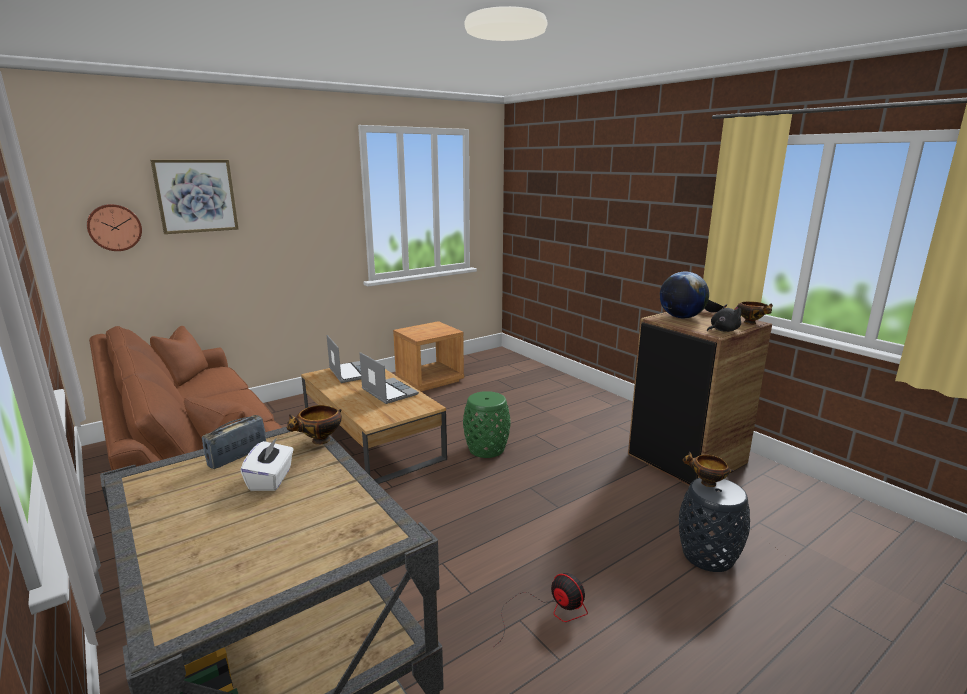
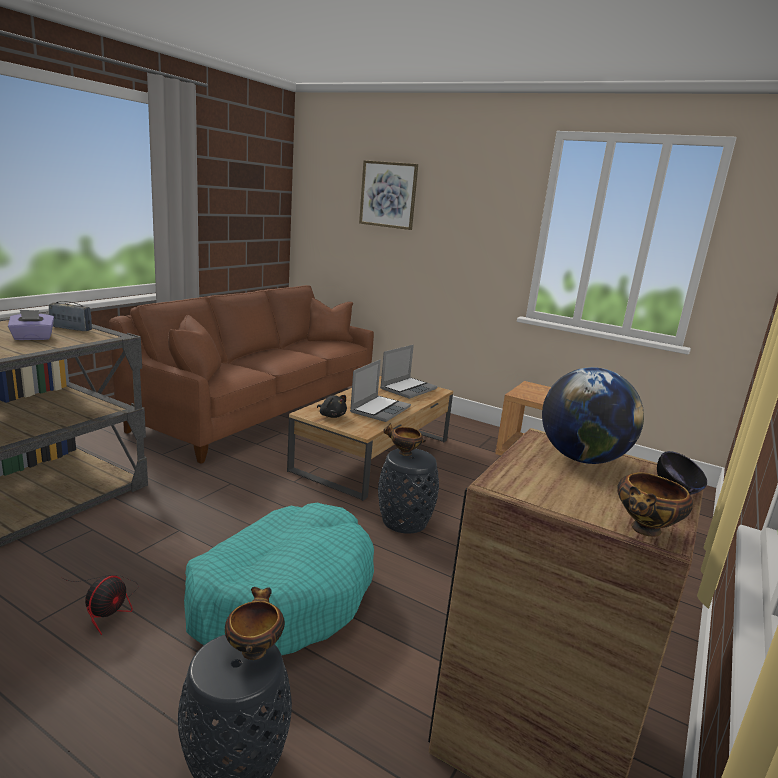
camera: 65 degrees right, 0 degrees up
(114, 227) = (334, 212): wall clock -> none
(271, 479) = (33, 338): white tissue box -> purple tissue box
(319, 441) = (92, 341): bowl -> bowl (403, 453)
(486, 449) = (404, 521): green stool -> black stool
(559, 517) = (283, 595): none -> turquoise dog bed
(722, 330) = (536, 492): black plush toy -> black plush toy (332, 416)

